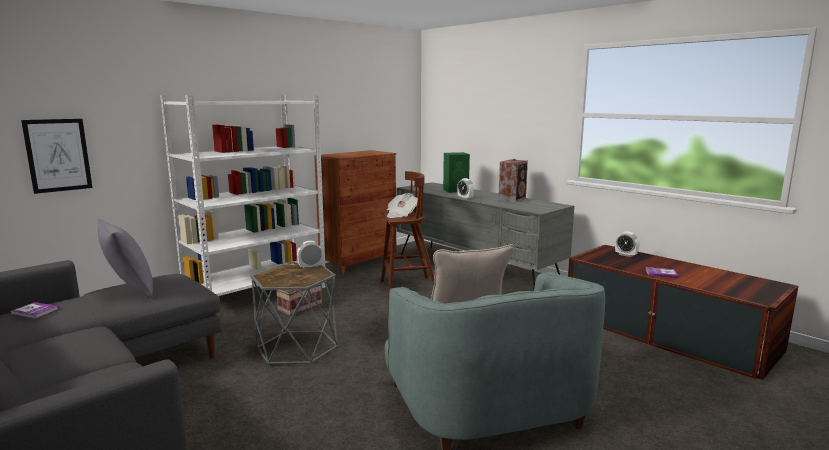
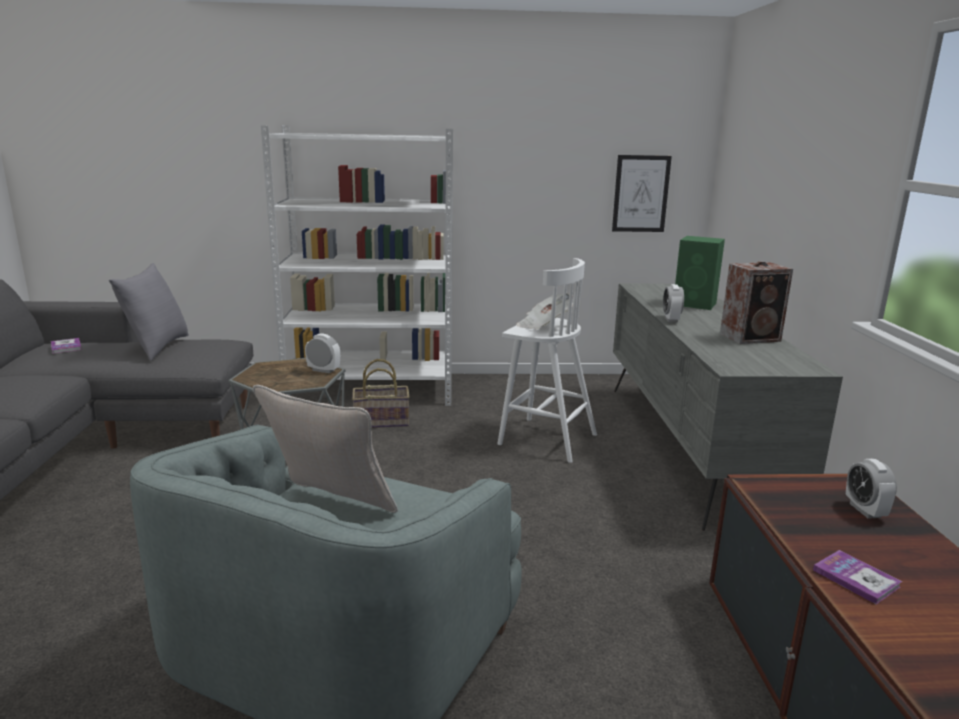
camera: 40 degrees right, 5 degrees up
(58, 155) = (178, 189): picture -> picture (641, 194)
(360, 263) = (545, 385): brown dresser -> none
(406, 287) = (544, 438): brown stool -> white stool

